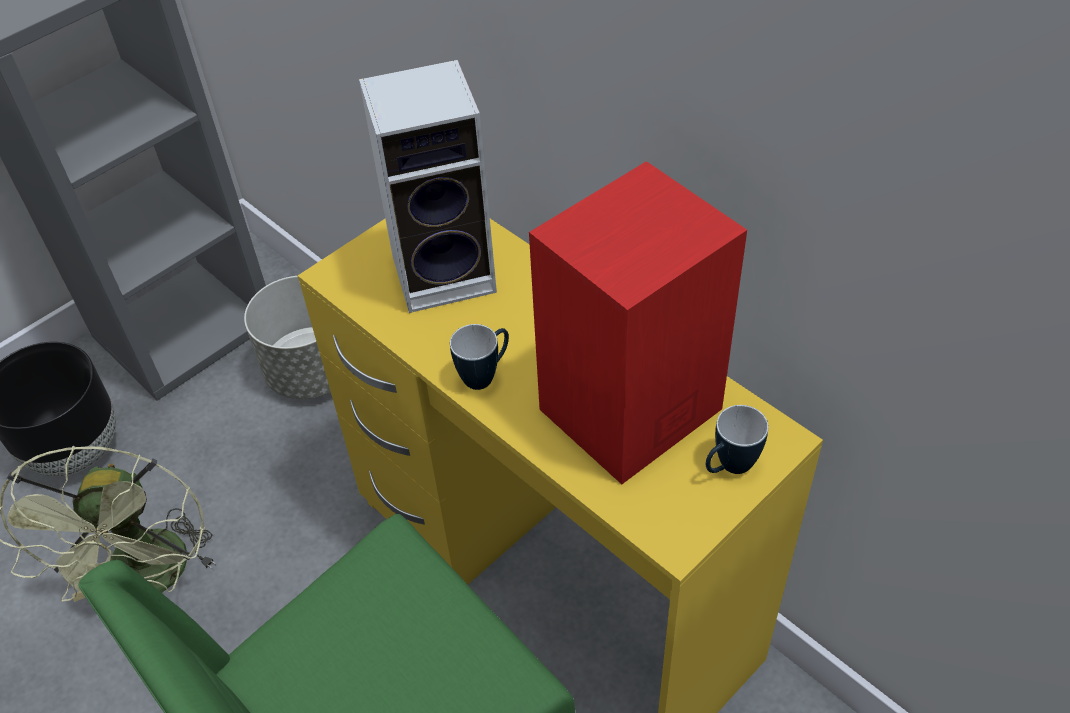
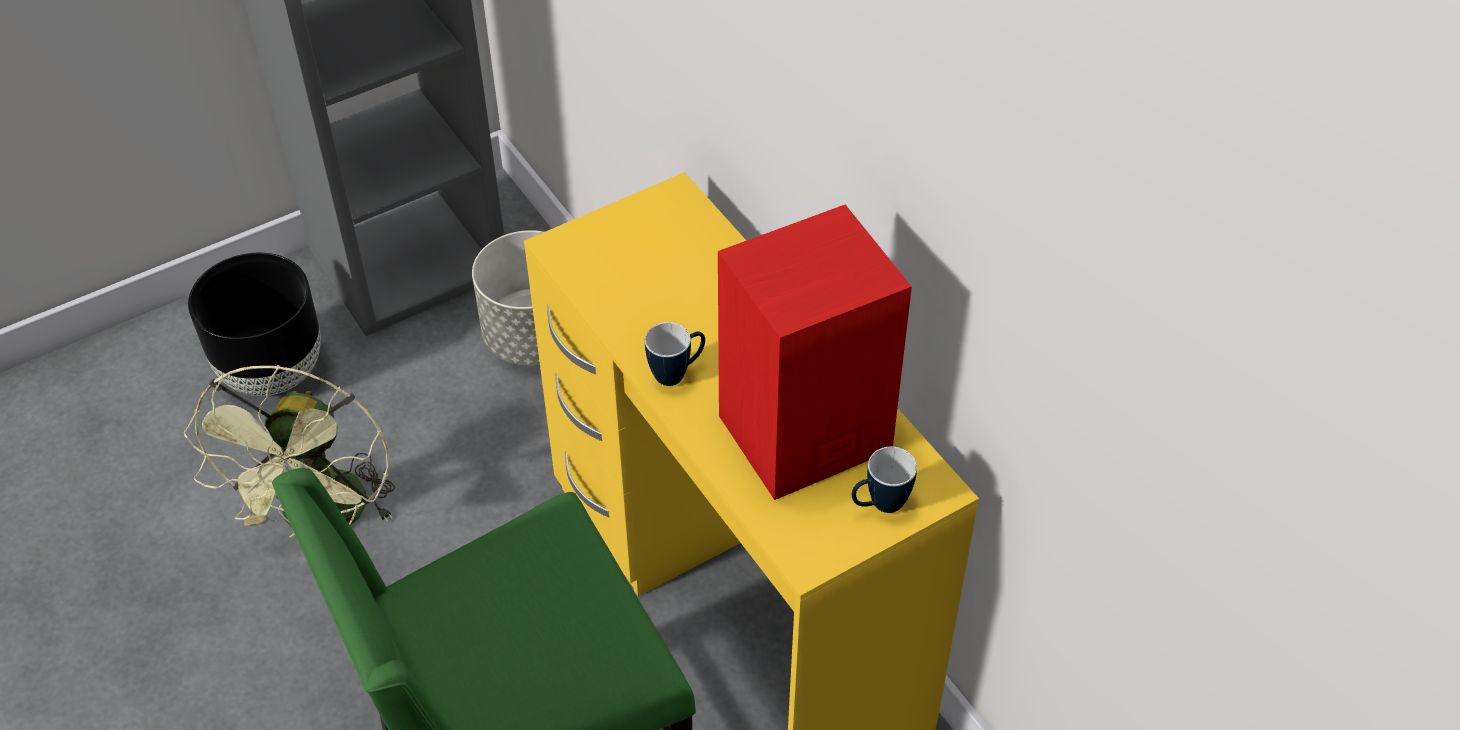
camera: 10 degrees right, 0 degrees up
(447, 272) = (669, 265): speaker -> none

